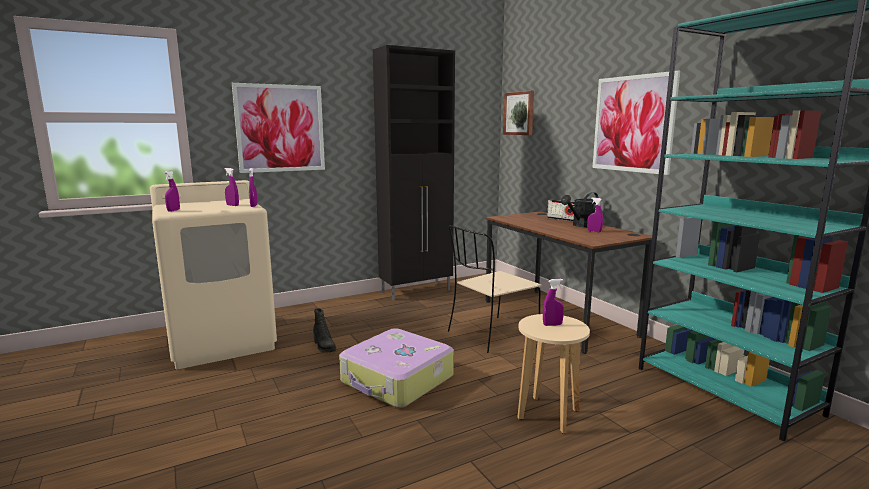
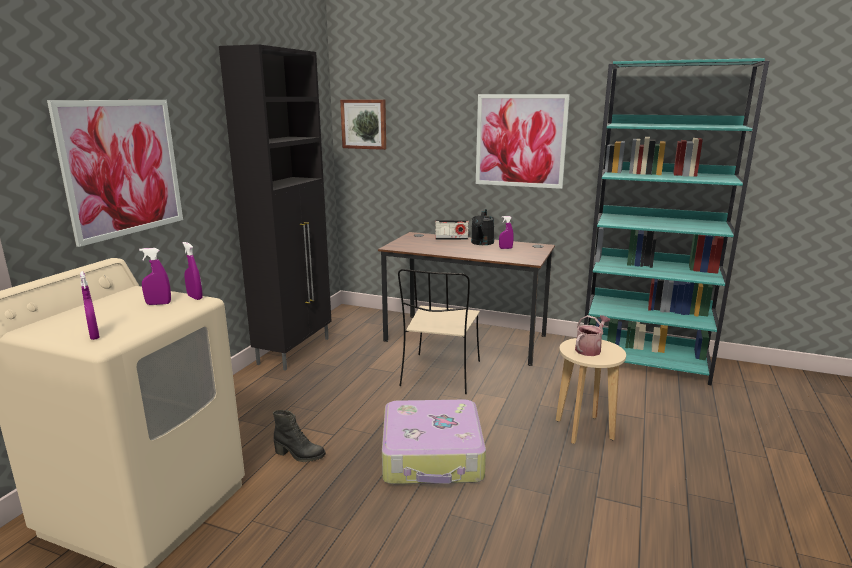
camera: 40 degrees left, 5 degrees up
(552, 325) = (590, 349): purple spray bottle -> watering can

